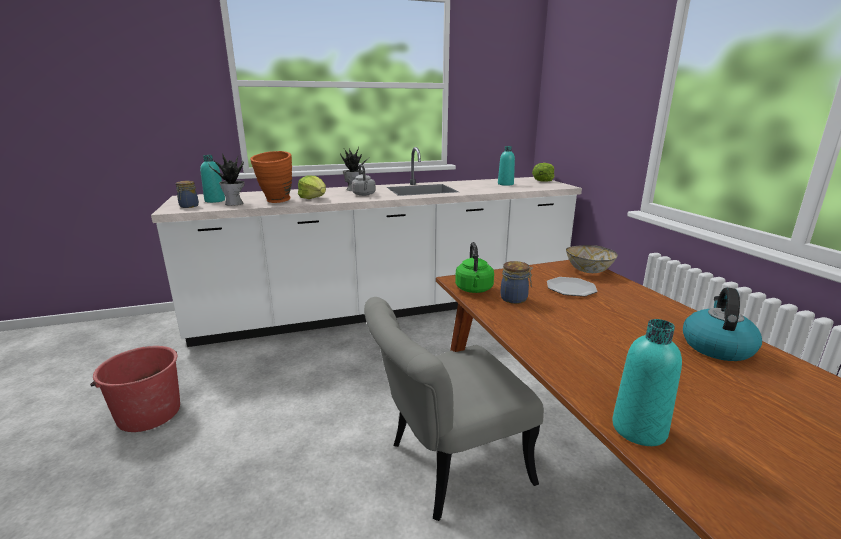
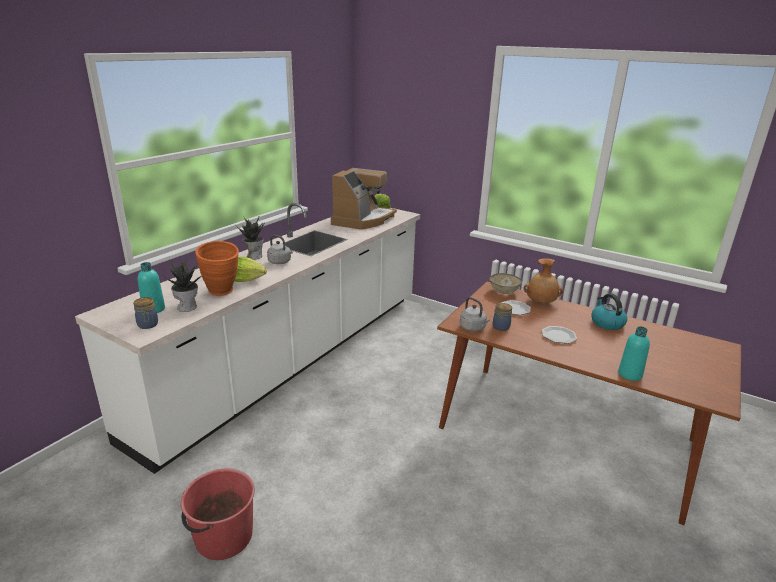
camera: 40 degrees left, 5 degrees up
(446, 467) = (473, 450): grey chair -> none
(474, 290) = (473, 328): green kettle -> grey kettle
(505, 184) = (363, 220): turquoise bottle -> coffee machine
(587, 332) = (558, 336): none -> plate
(628, 293) = (541, 302): none -> brown vase

